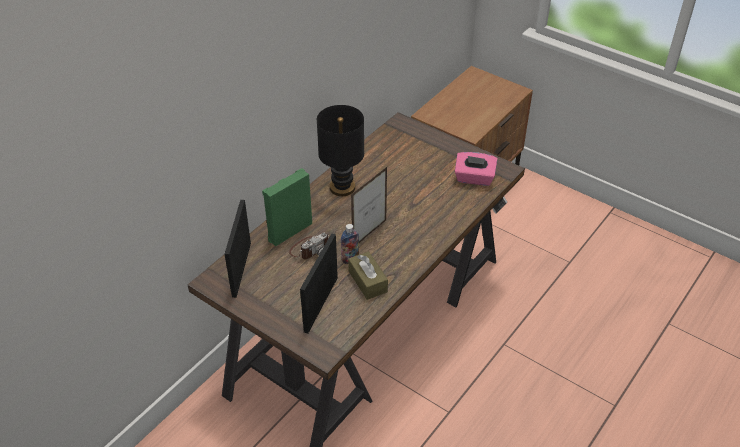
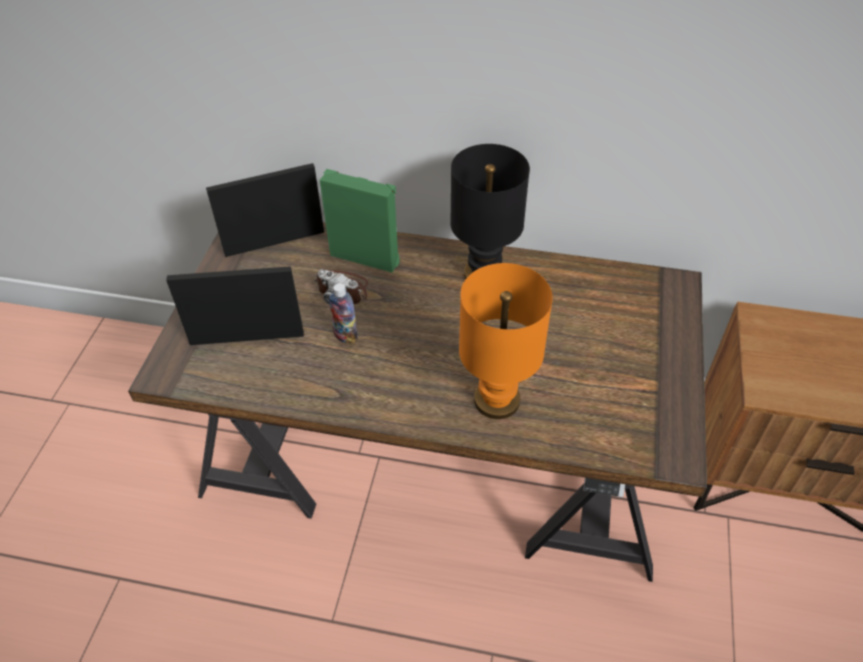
camera: 65 degrees right, 5 degrees up
(367, 281) = (311, 371): brown tissue box -> none
(369, 234) = (407, 338): picture frame -> none
(436, 214) = (498, 400): none -> orange table lamp
(474, 178) = (619, 421): pink tissue box -> none

